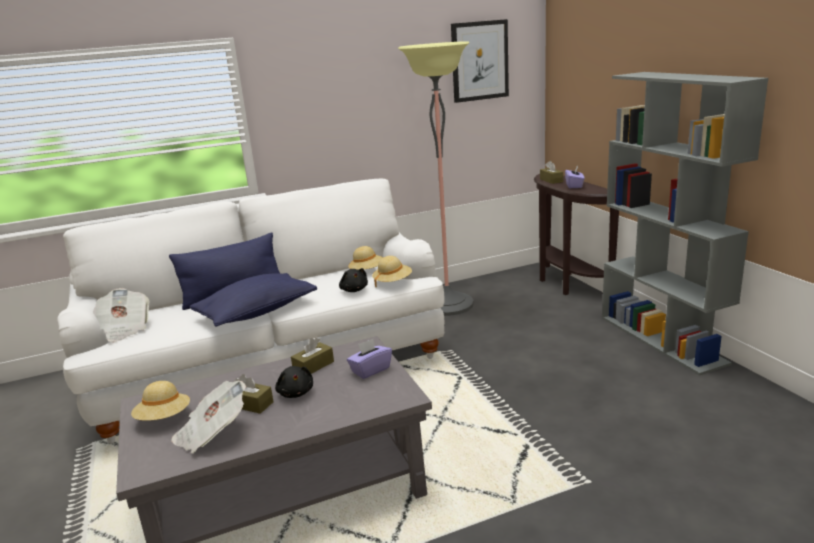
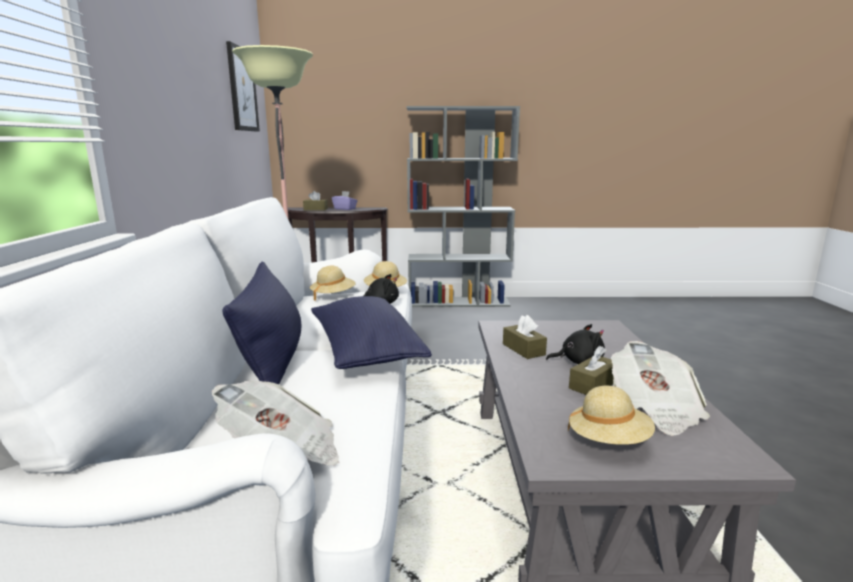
camera: 70 degrees left, 5 degrees down
(370, 370) = (550, 330): purple tissue box -> none

